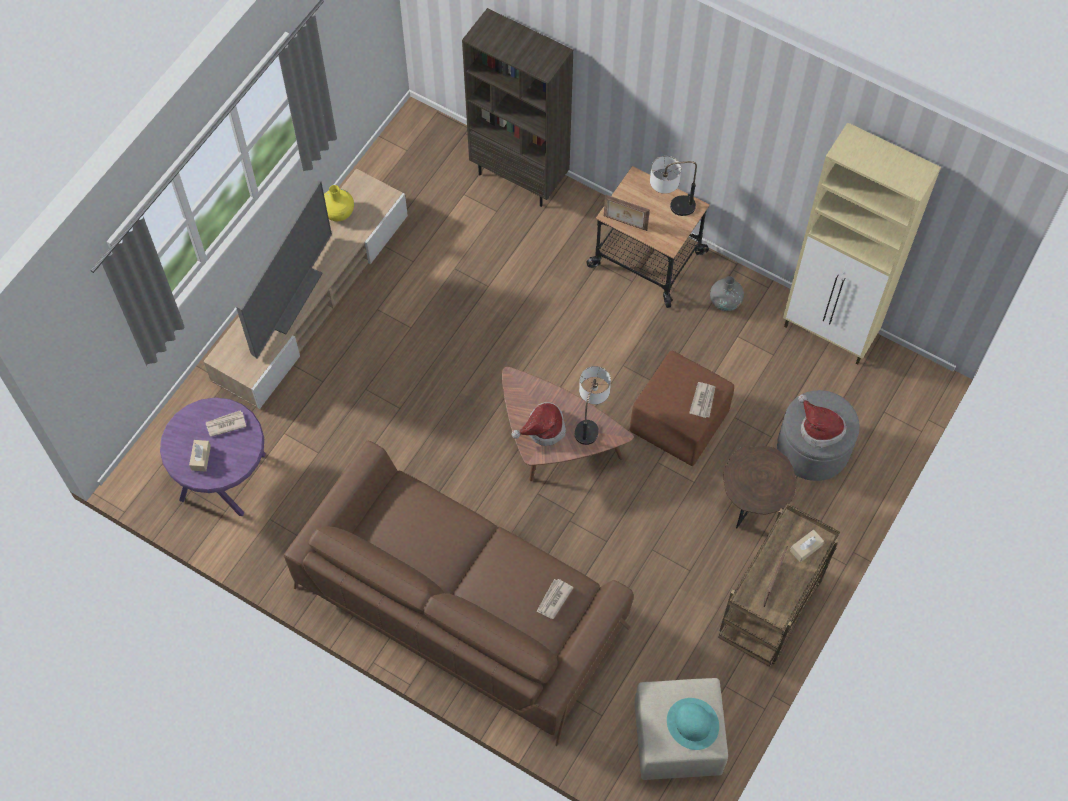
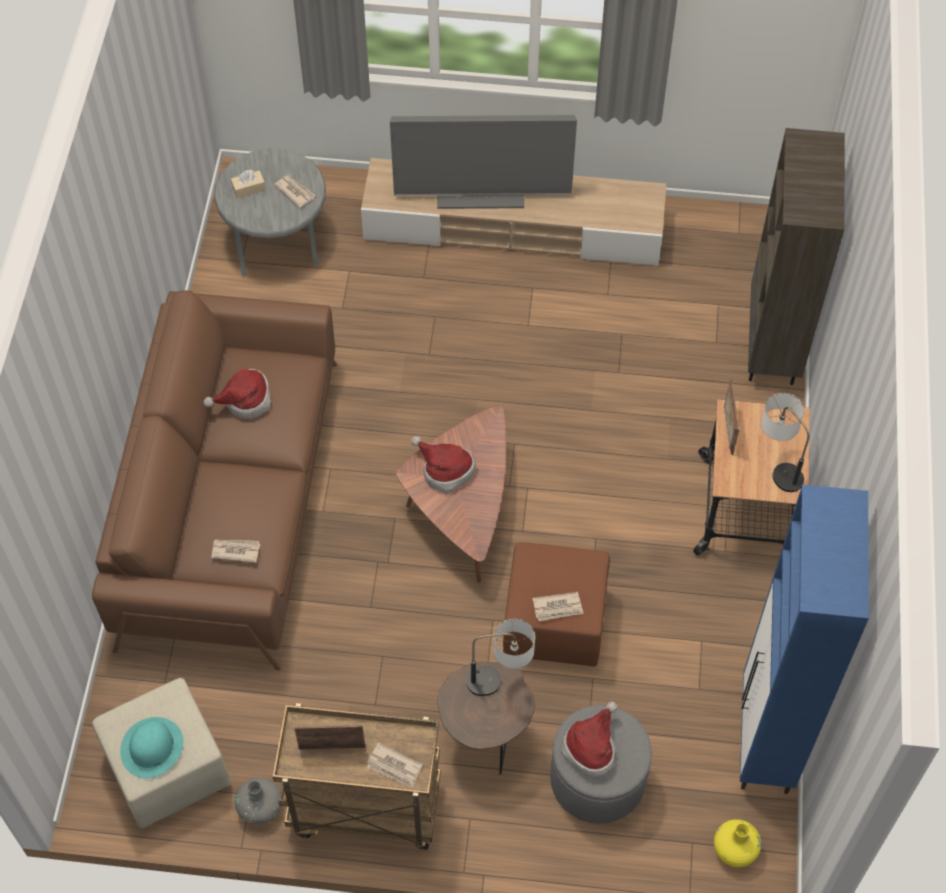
camera: 65 degrees right, 5 degrees down
(224, 476) = (278, 244): purple side table -> grey side table
(338, 212) = (603, 191): yellow vase -> yellow vase (734, 850)
(416, 541) = (245, 400): none -> hat
(590, 421) = (478, 511): table lamp -> table lamp (500, 680)
(725, 302) = (739, 610): grey vase -> grey vase (260, 808)
(806, 548) = (394, 767): beige tissue box -> newspaper
(829, 333) = (765, 741): beige cabinet -> blue cabinet

